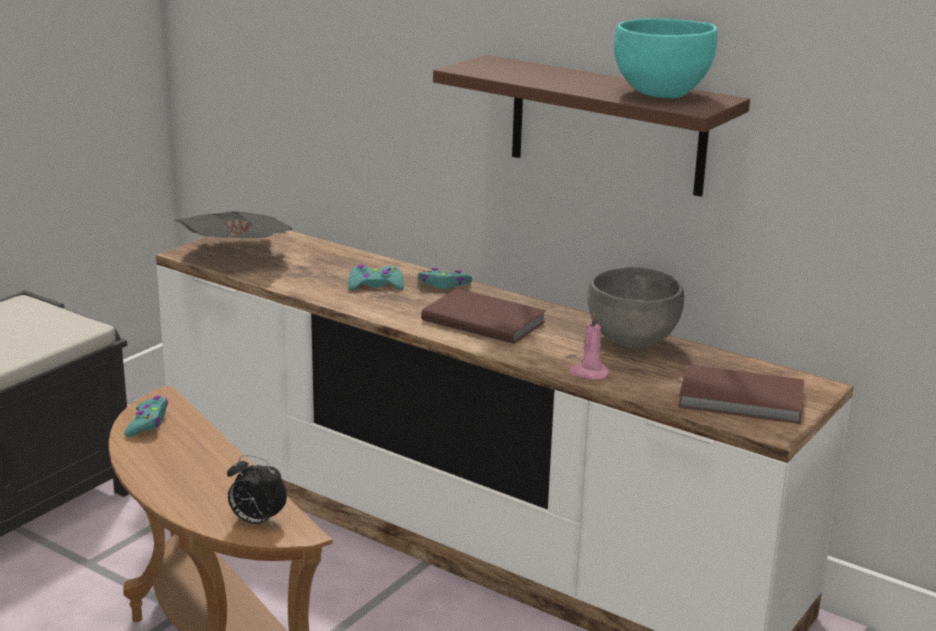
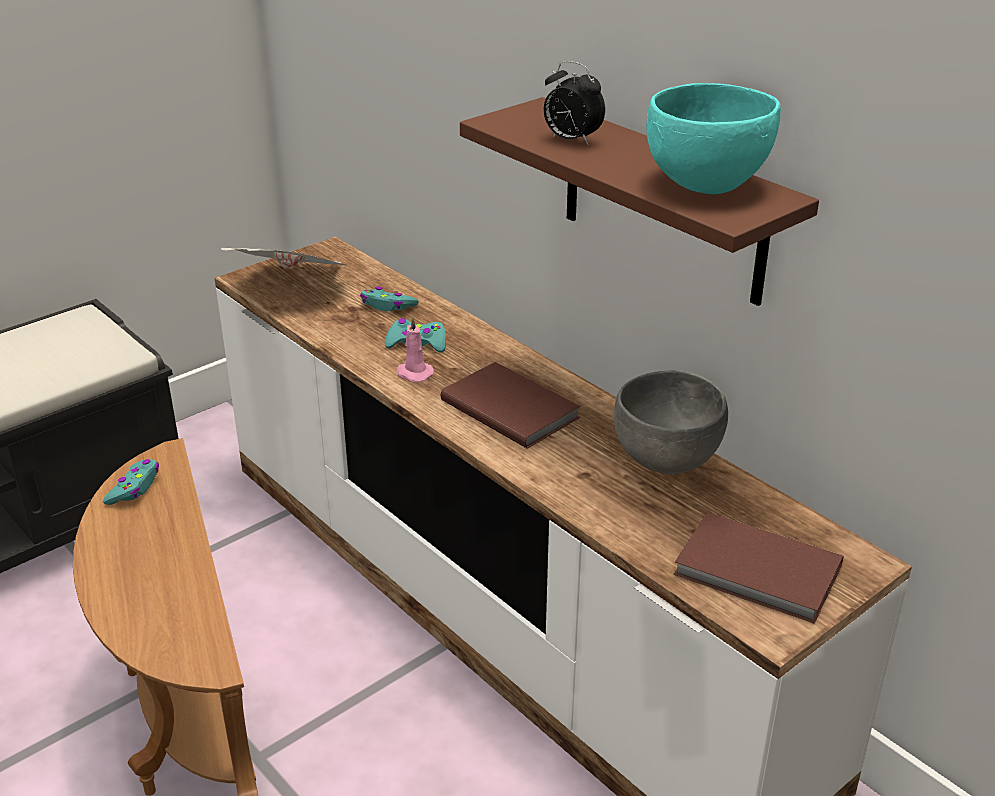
camera: 15 degrees right, 10 degrees up
(256, 522) = (177, 645): alarm clock -> alarm clock (571, 140)
(444, 285) = (491, 350): turquoise game controller -> turquoise game controller (387, 306)
(588, 373) = (591, 505): pink candle -> pink candle (413, 373)

